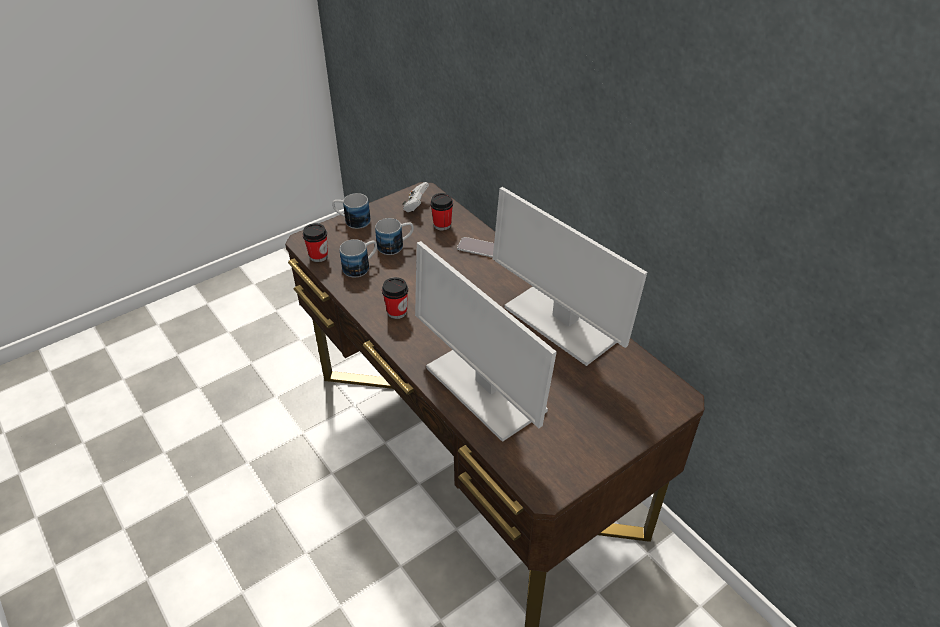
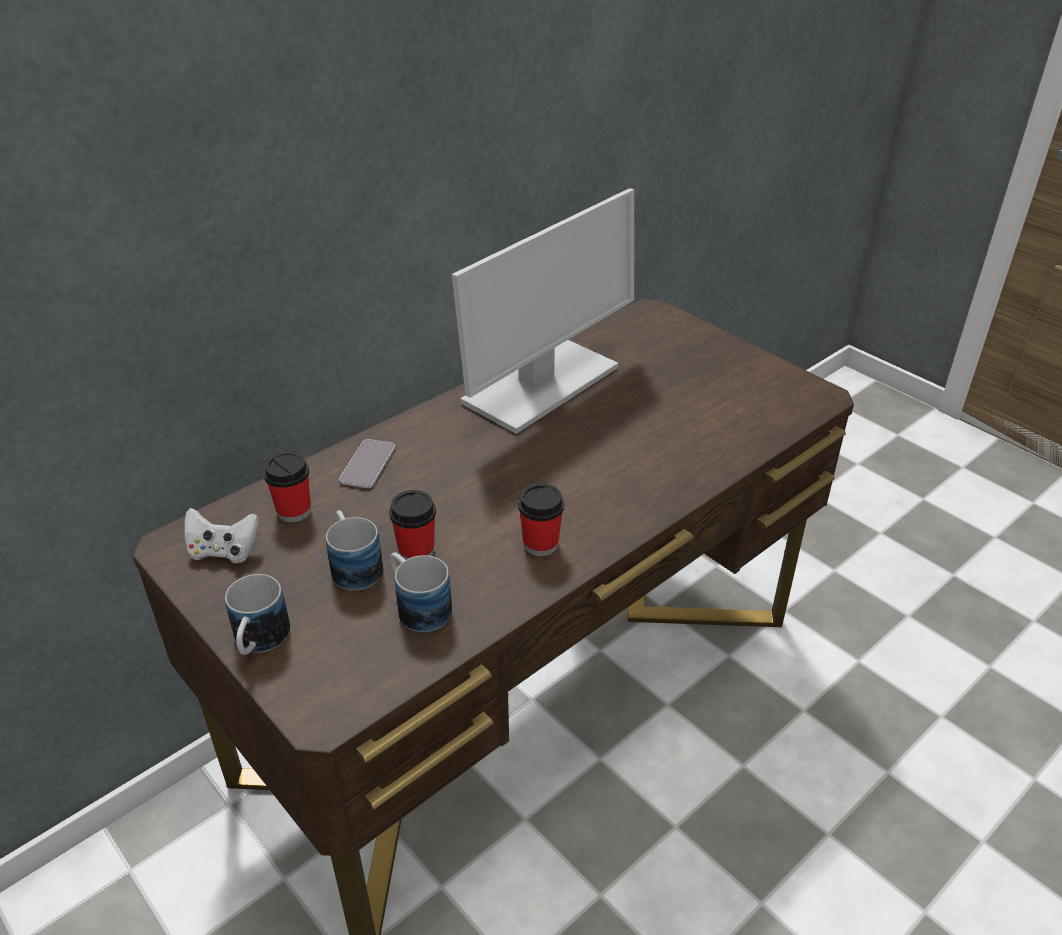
camera: 95 degrees left, 5 degrees down
(318, 256) = (381, 679): cup -> cup (416, 551)
(483, 389) = (683, 445): monitor -> none

